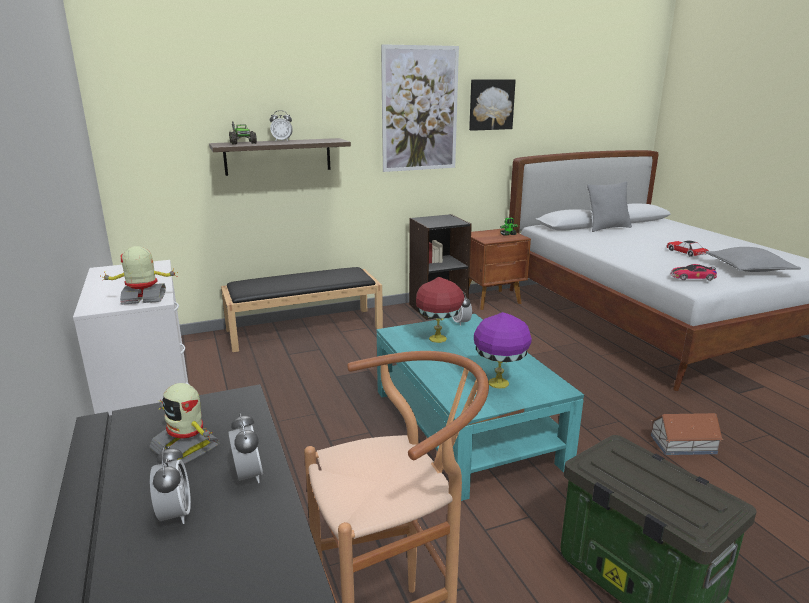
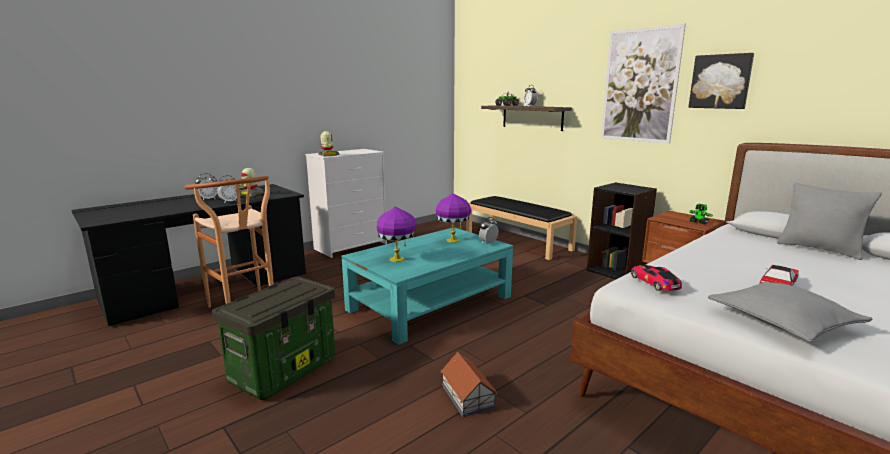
camera: 70 degrees right, 5 degrees down
(439, 339) = (453, 240): red table lamp -> purple table lamp

